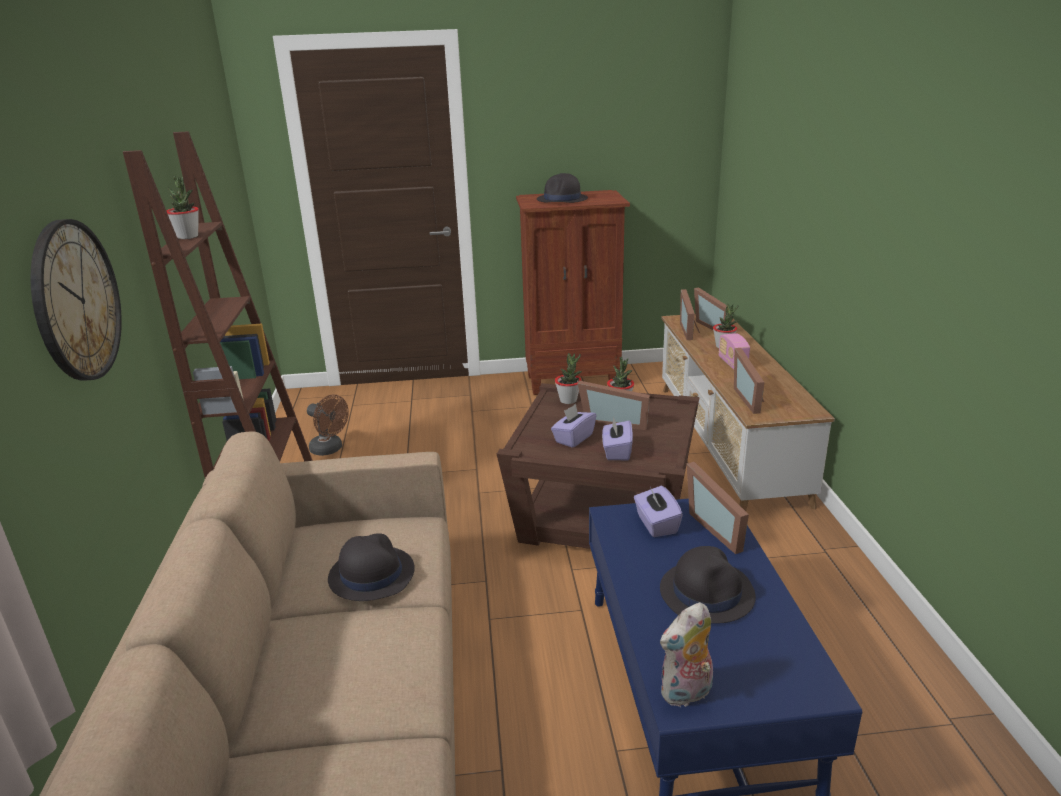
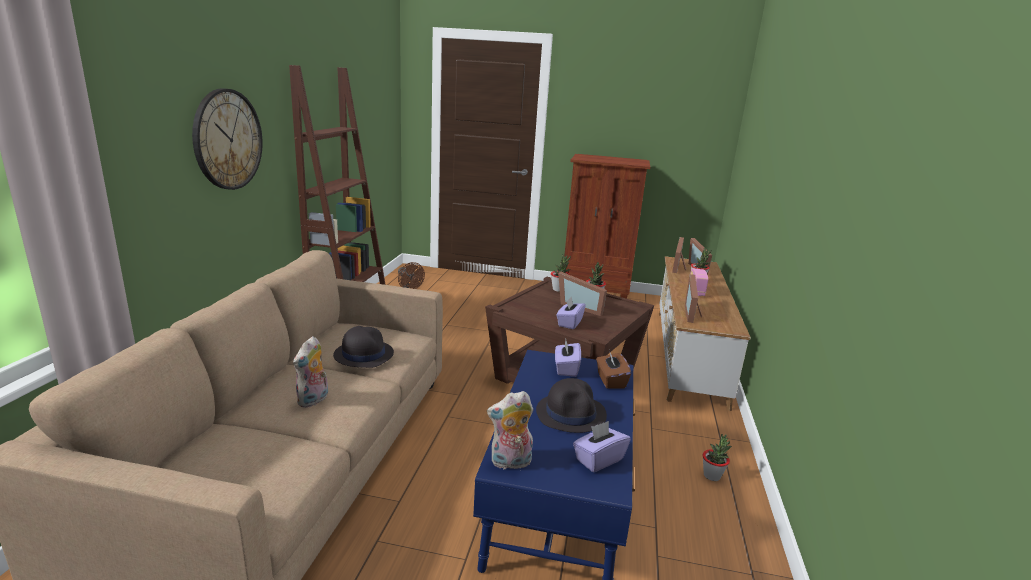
camera: 15 degrees right, 5 degrees down
(188, 237) = (327, 130): potted plant -> potted plant (712, 476)
(352, 674) = (313, 400): none -> plush toy
(562, 199) = (604, 159): black hat -> none
(573, 438) = (545, 310): purple tissue box -> purple tissue box (598, 459)
(719, 527) = (610, 381): picture frame -> brown tissue box

